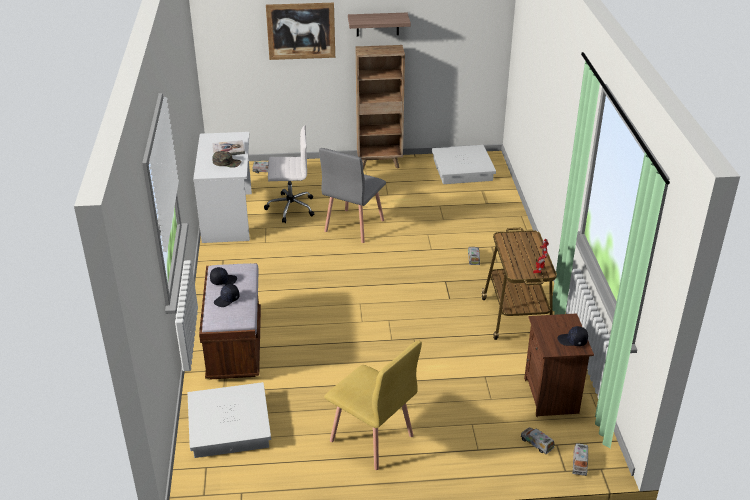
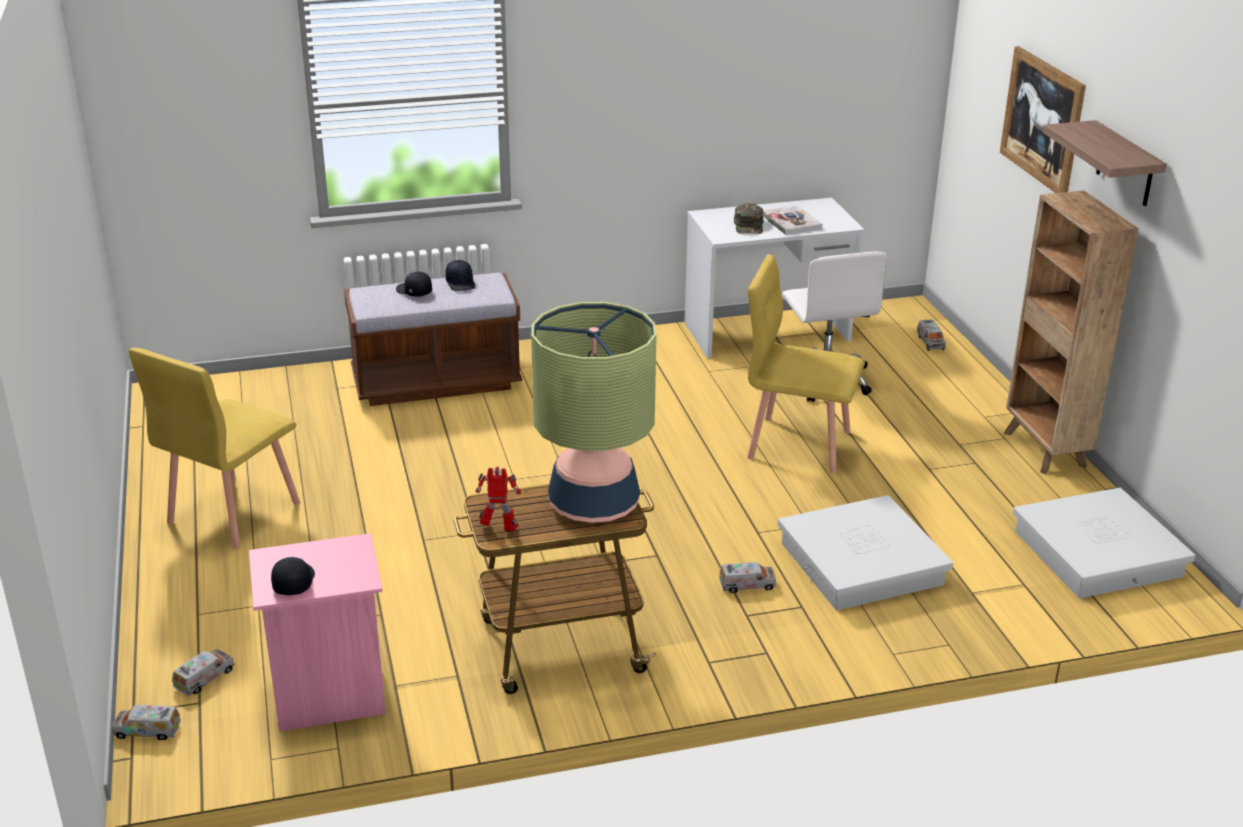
camera: 80 degrees right, 5 degrees down
(229, 426) = (268, 401): white storage box -> white storage box (860, 563)
(353, 226) = (798, 444): grey chair -> yellow chair
(518, 243) = (593, 504): none -> table lamp
(552, 396) = (329, 696): brown nightstand -> pink nightstand

